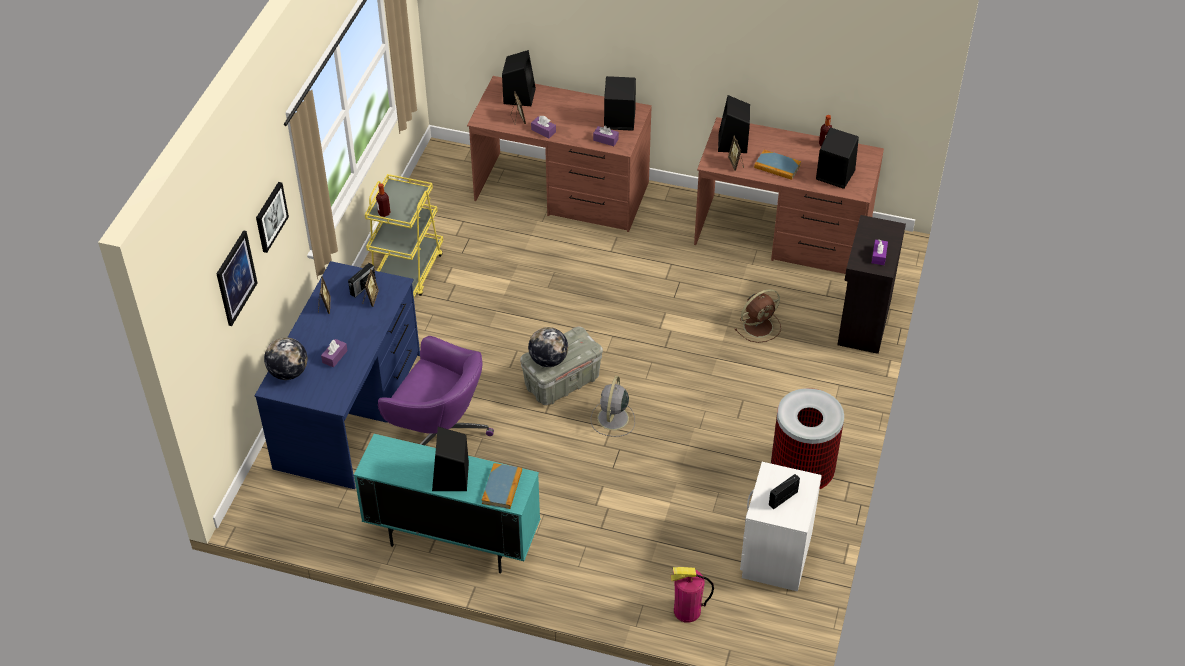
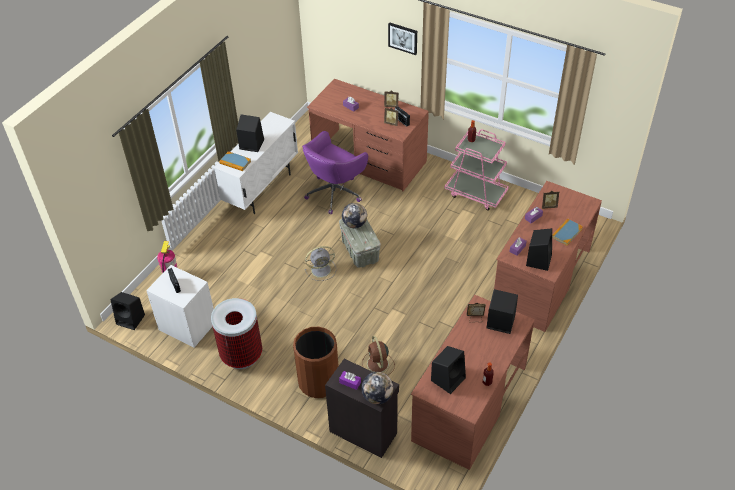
camera: 105 degrees right, 0 degrees up
(236, 278) = (361, 27): picture -> none
(288, 372) = (345, 90): globe -> globe (377, 396)
(349, 410) = (369, 159): blue desk -> brown desk
(407, 271) = (476, 193): yellow cart -> pink cart
(453, 541) = (262, 189): turquoise cabinet -> white cabinet
(519, 95) = (576, 210): black speaker -> black speaker (131, 319)
(612, 419) = (322, 269): grey fan -> grey fan turned 135 degrees clockwise
(777, 166) = (466, 343): book -> book (566, 233)
(810, 380) = (318, 381): none -> brown trash can

